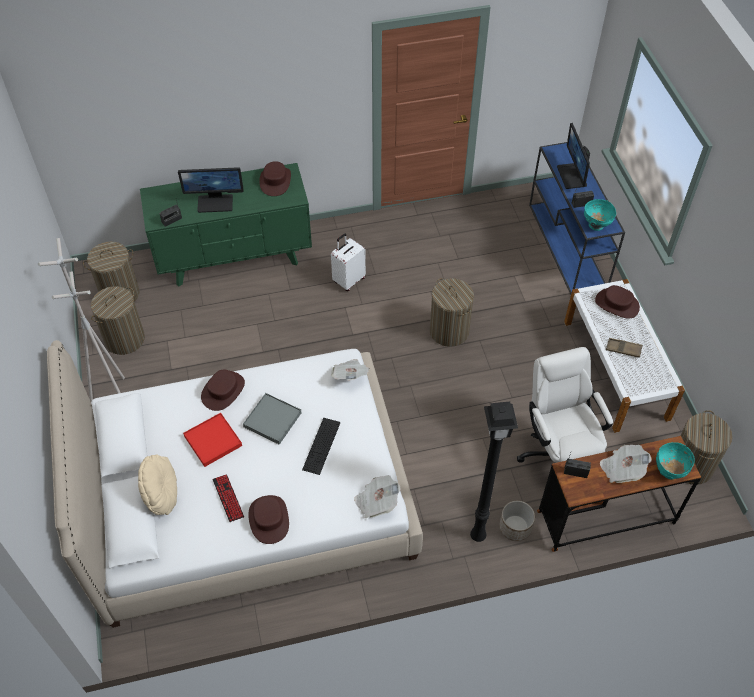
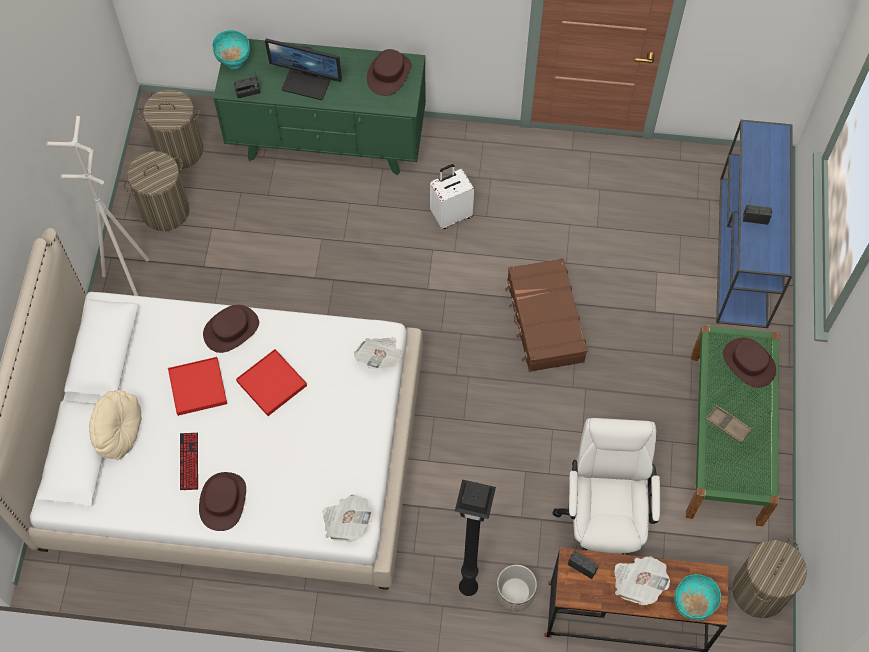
camera: 20 degrees right, 10 degrees up
(272, 420) = (272, 384): grey tray -> red tray
(321, 446) = (313, 434): keyboard -> none
(449, 331) = (544, 321): laundry basket -> brown suitcase
(572, 176) = (763, 175): monitor -> none
(596, 225) = (759, 255): turquoise bowl -> turquoise bowl (234, 62)
(616, 369) = (727, 438): white bench -> green bench

